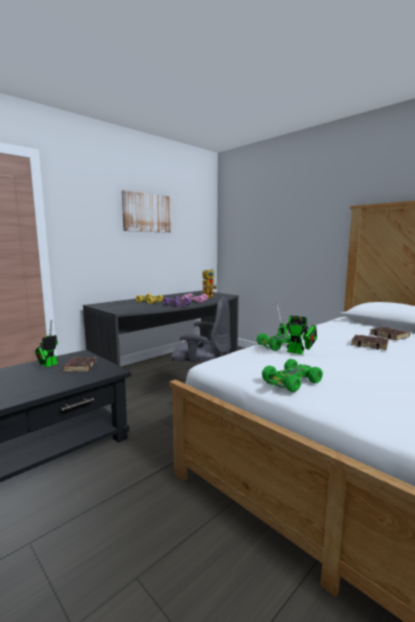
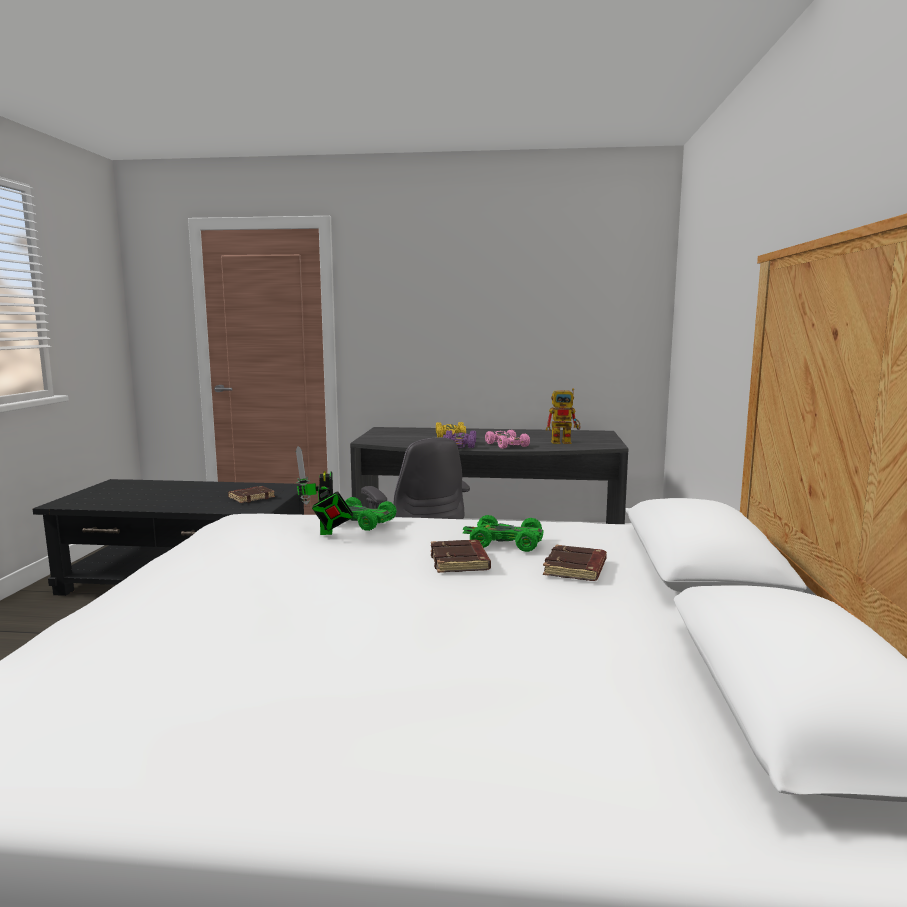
camera: 50 degrees right, 0 degrees up
(48, 365) = (240, 489): toy robot -> none
(147, 213) = (496, 286): picture -> none
(291, 382) = (199, 550): green toy car -> green toy car (504, 543)

